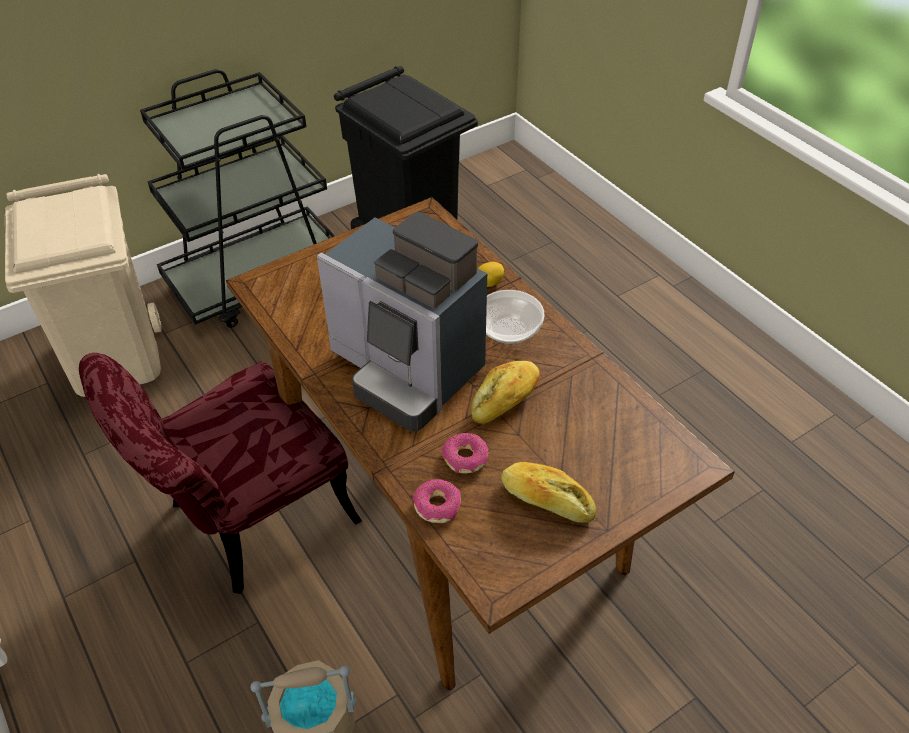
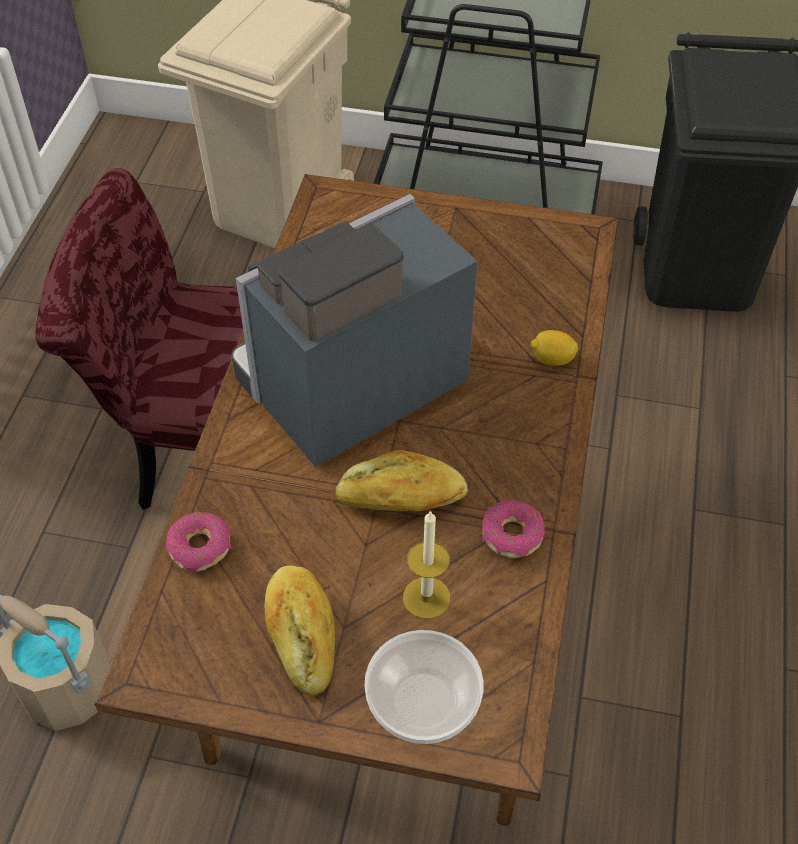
camera: 45 degrees right, 5 degrees up
(406, 370) = (347, 388): coffee machine -> coffee machine turned 60 degrees clockwise
(465, 458) = (284, 524): donut -> donut (511, 535)
(510, 330) = (505, 427): bowl -> bowl (424, 702)
(579, 433) = (426, 598): none -> candle

